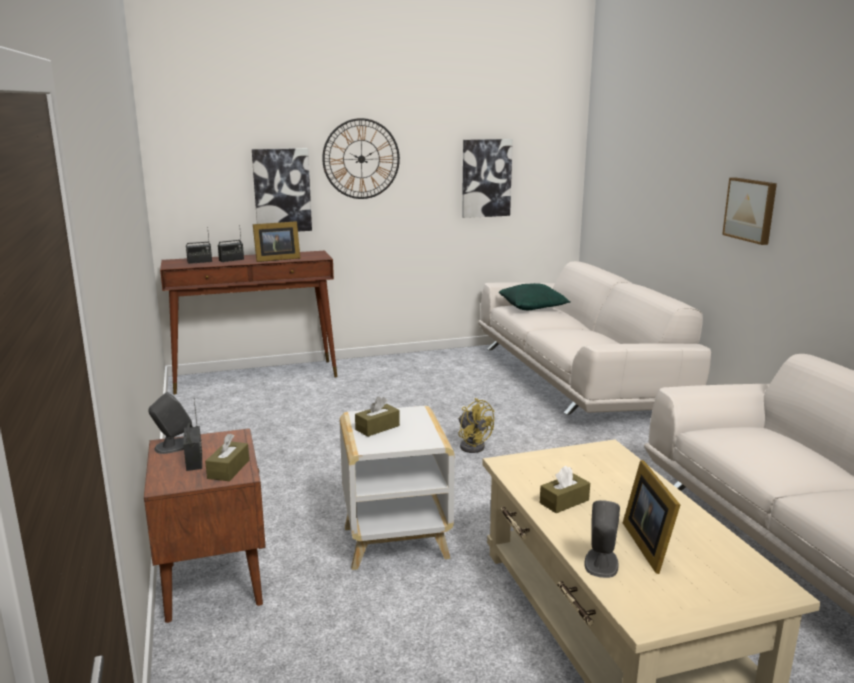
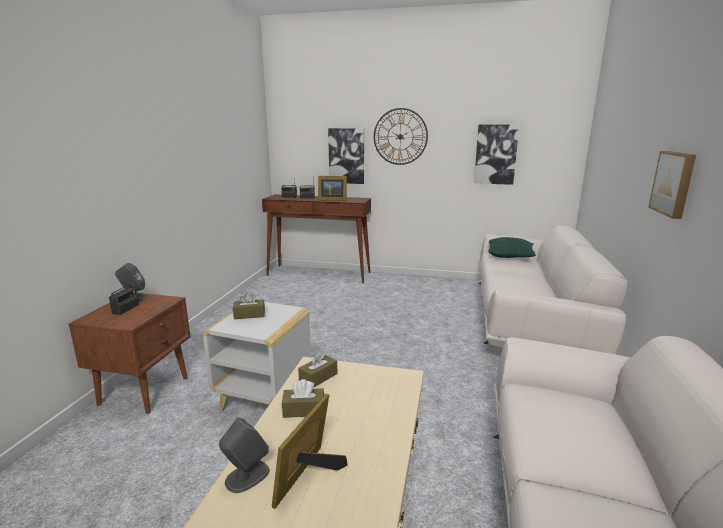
camera: 30 degrees right, 0 degrees up
(228, 469) = (129, 319): brown tissue box -> brown tissue box (318, 377)
(472, 445) = (395, 348): yellow fan -> none

